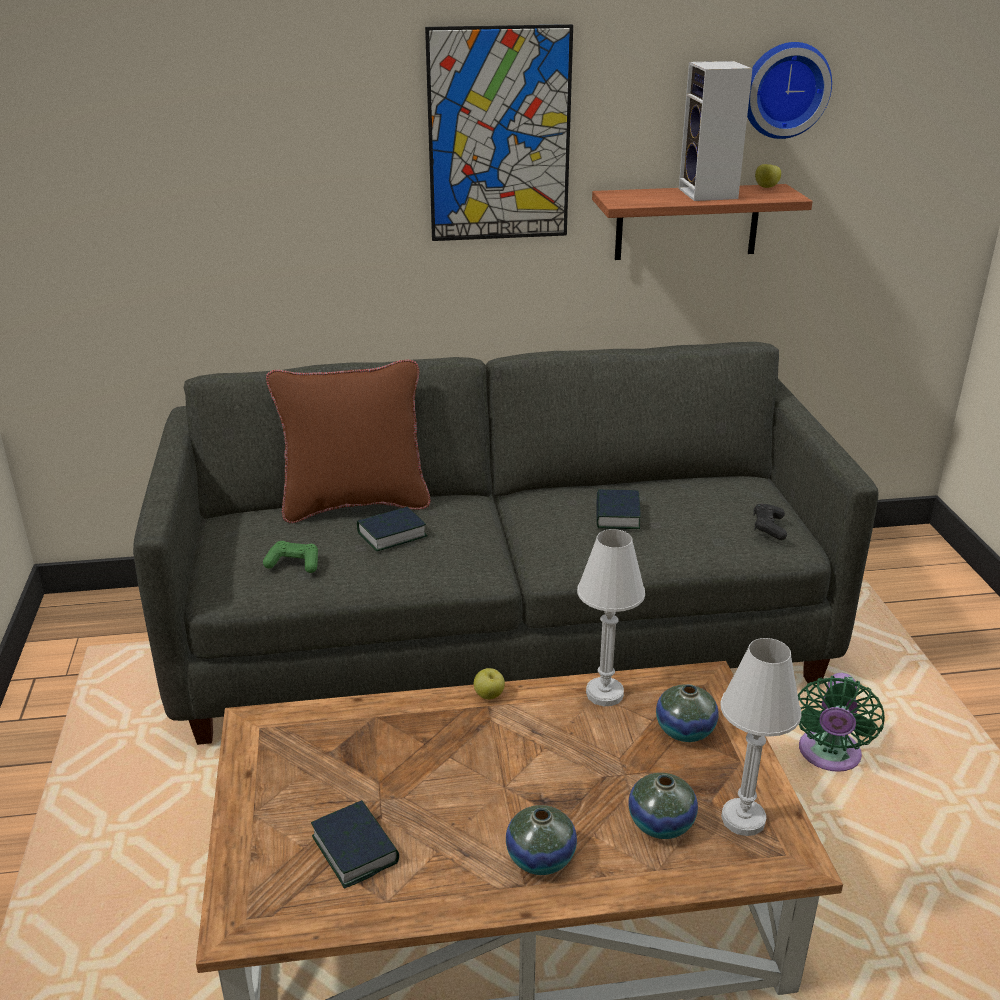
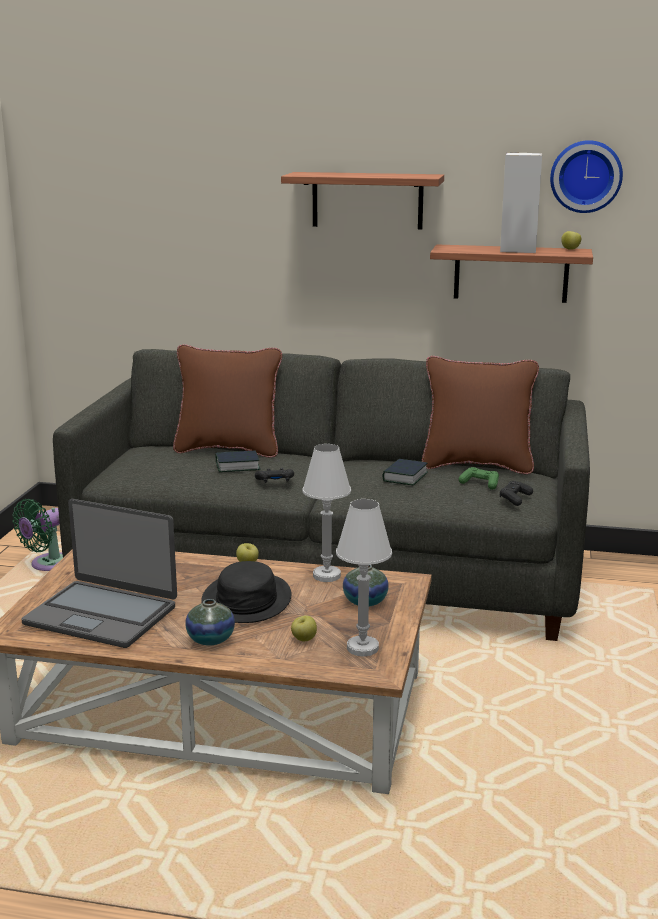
camera: 20 degrees right, 10 degrees down
(294, 564) = (161, 471): green game controller -> green game controller (480, 484)
(355, 849) = (102, 615): book -> laptop
(461, 553) = (275, 481): none -> black game controller
(499, 136) = (367, 200): picture -> shelf
(534, 766) = (246, 600): none -> black hat
(661, 823) = (304, 639): vase -> apple
(680, 477) = (477, 465): none -> brown pillow
(828, 756) = (525, 682): green fan -> green fan (47, 565)

